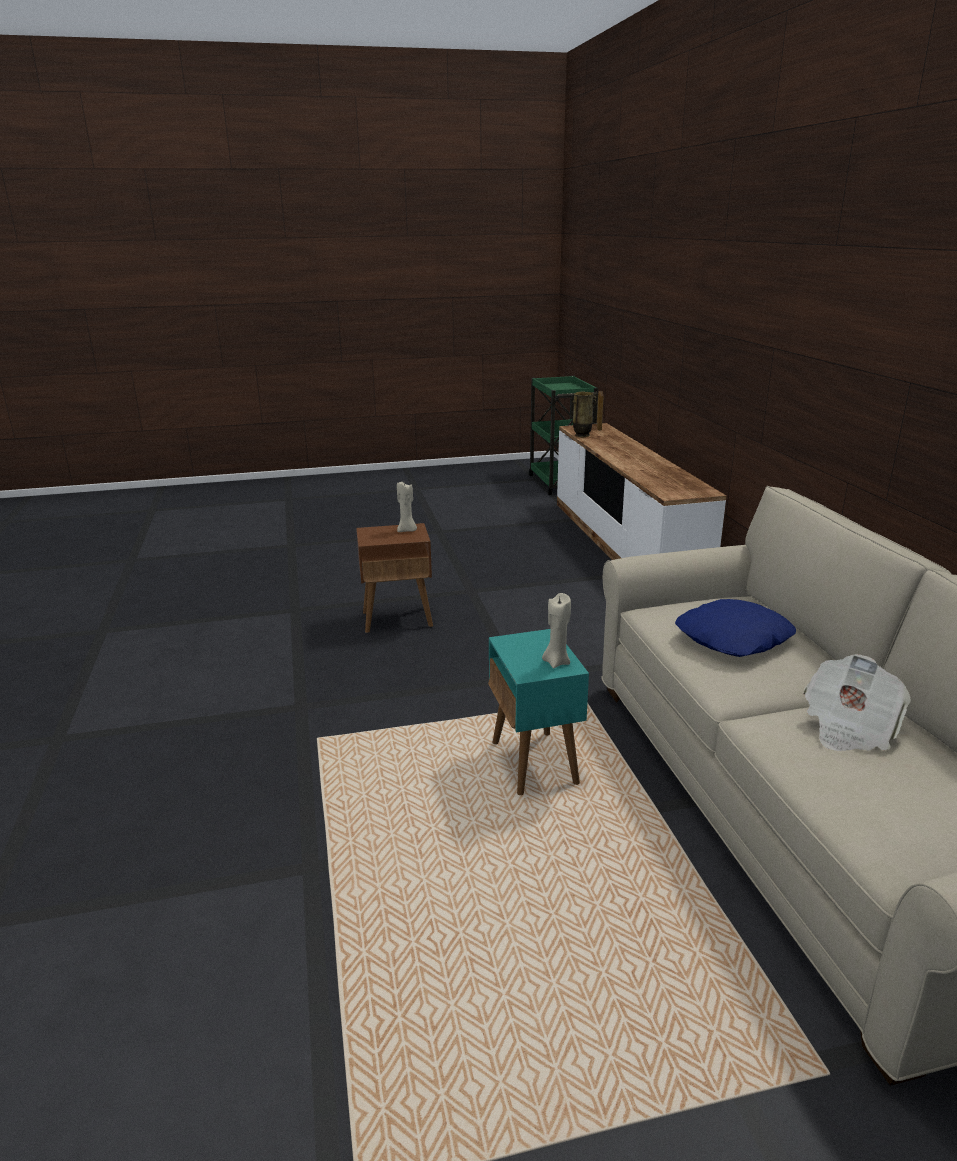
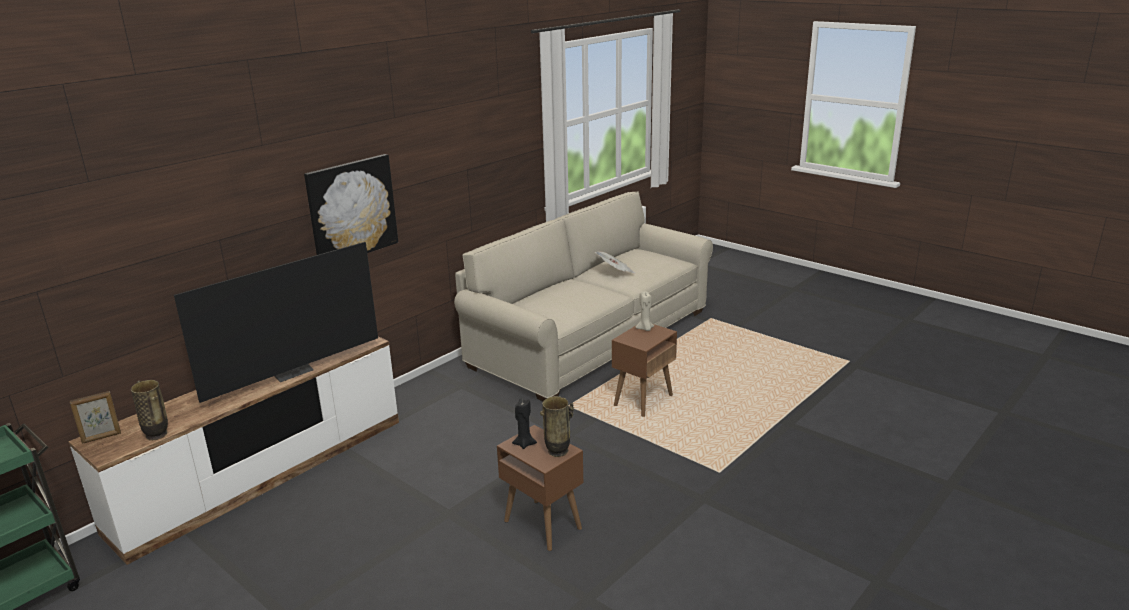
camera: 125 degrees left, 0 degrees up
(373, 537) = (558, 451): none -> vase
(407, 530) = (524, 444): beige candle -> black candle
(534, 764) = (643, 400): turquoise side table -> brown side table
(638, 467) = (292, 371): none -> television
(734, 638) = (567, 299): blue pillow -> none
(762, 354) = (351, 209): none -> picture

